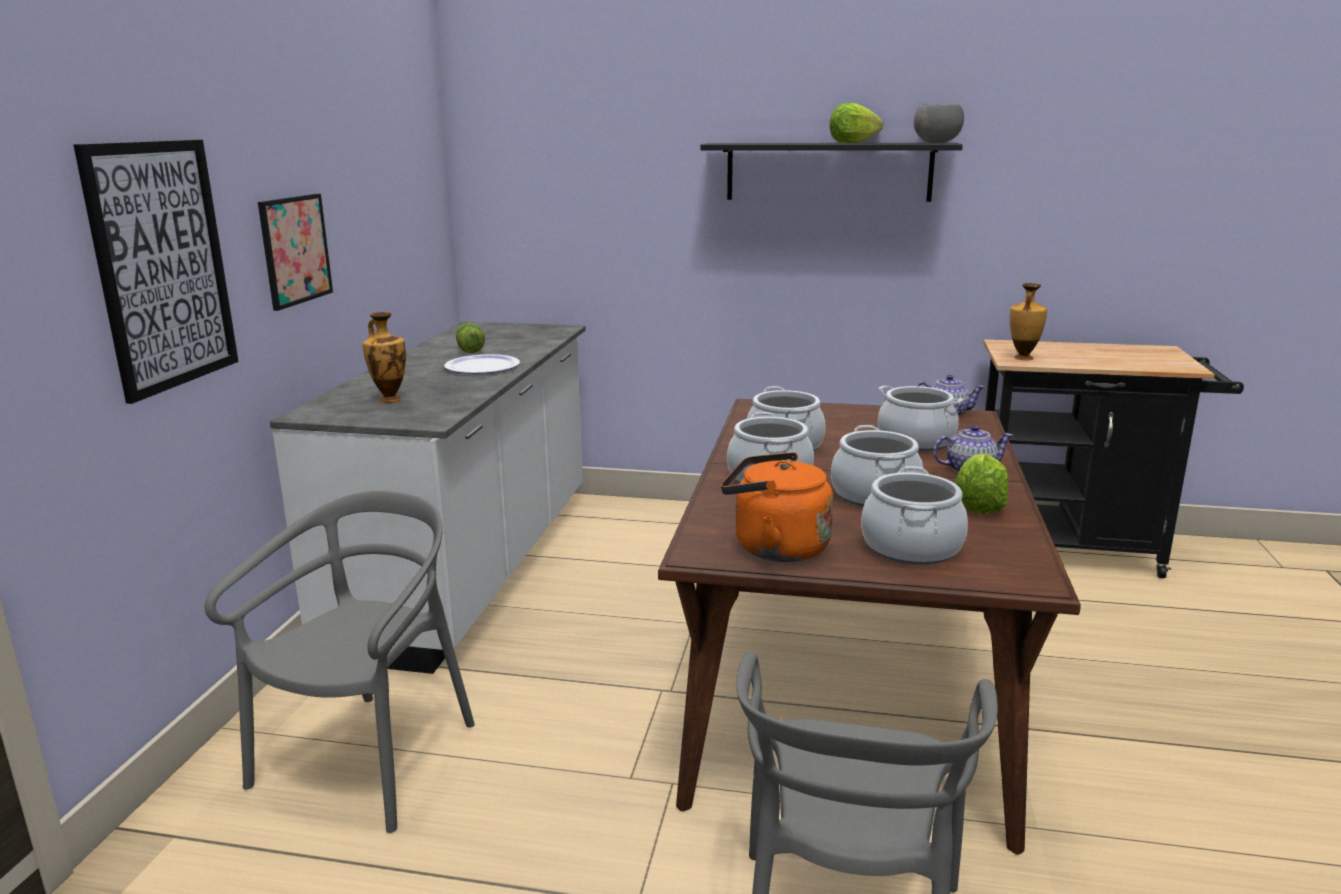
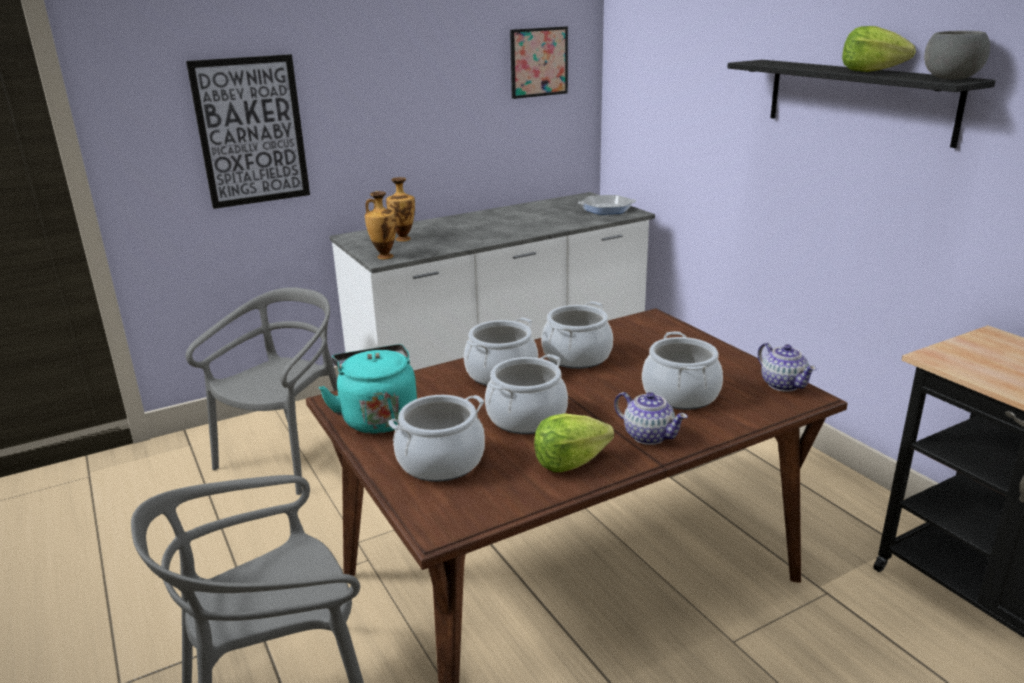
camera: 50 degrees right, 5 degrees up
(295, 250) = (383, 126): picture -> picture (538, 62)
(369, 759) = (289, 456): grey chair -> grey chair turned 45 degrees counterclockwise
(470, 349) = (533, 215): lettuce -> none
(482, 367) = (503, 230): plate -> none
(529, 330) = (606, 209): none -> frying pan
(774, 547) = (377, 417): orange kettle -> turquoise kettle
(1022, 358) = (958, 358): vase -> vase (384, 256)

